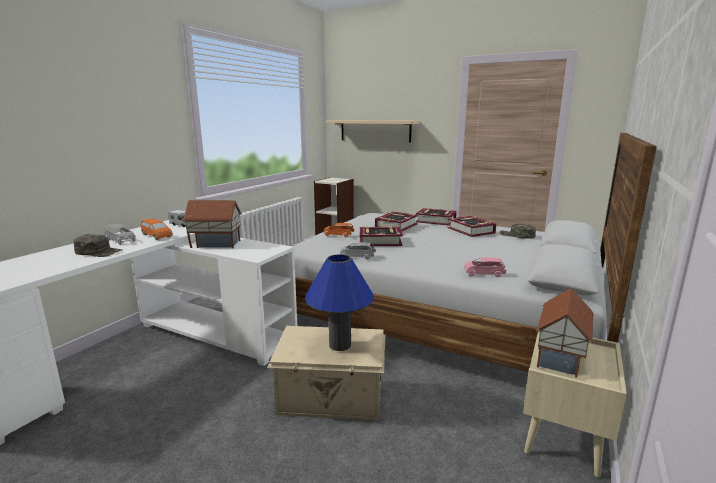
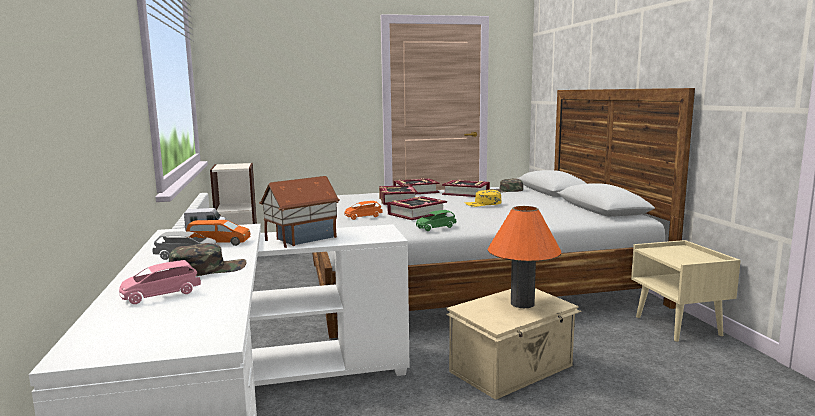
camera: 40 degrees left, 5 degrees down
(340, 345) = (522, 304): blue table lamp -> orange table lamp
(357, 257) = (435, 227): grey toy car -> green toy car
(375, 130) = (278, 98): beige shelf -> none
(454, 244) = (482, 204): none -> yellow cap
(483, 274) = (557, 217): pink toy car -> pink toy car (160, 294)
(562, 357) = (675, 256): toy house -> none

